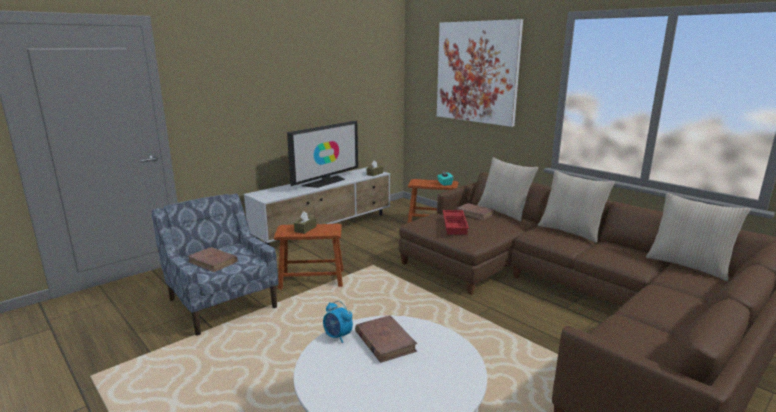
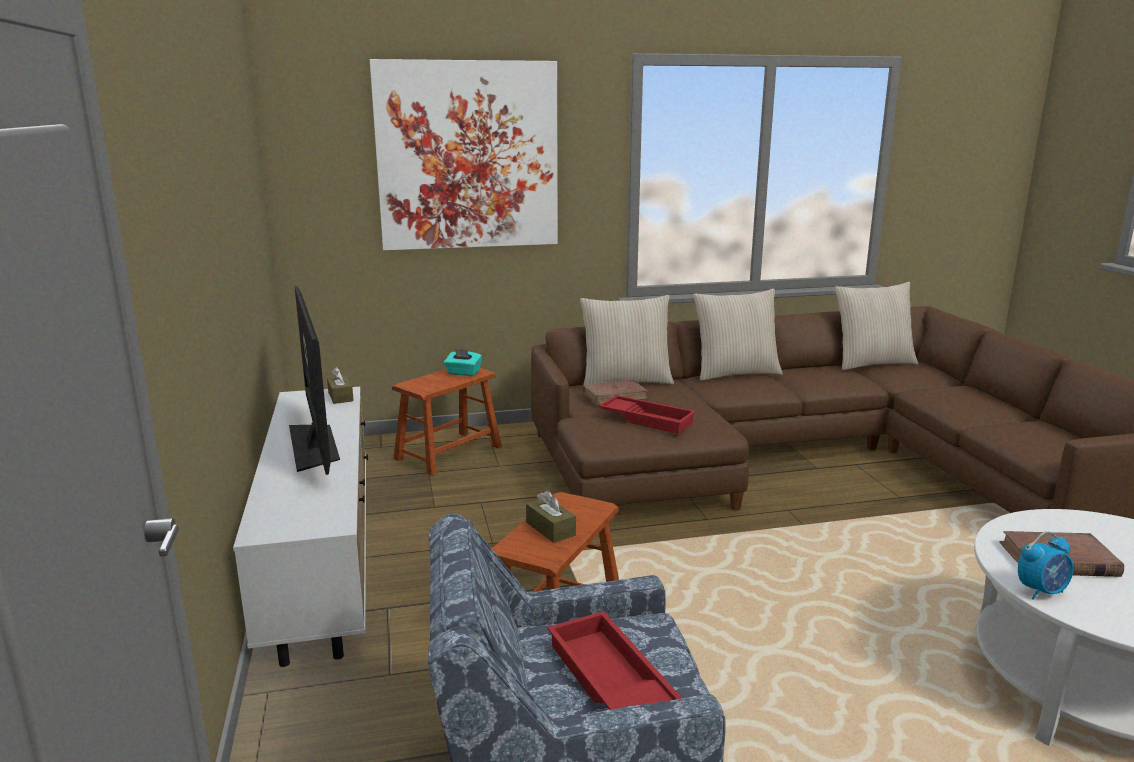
camera: 60 degrees left, 0 degrees up
(213, 262) = (609, 681): brown book -> red tray

